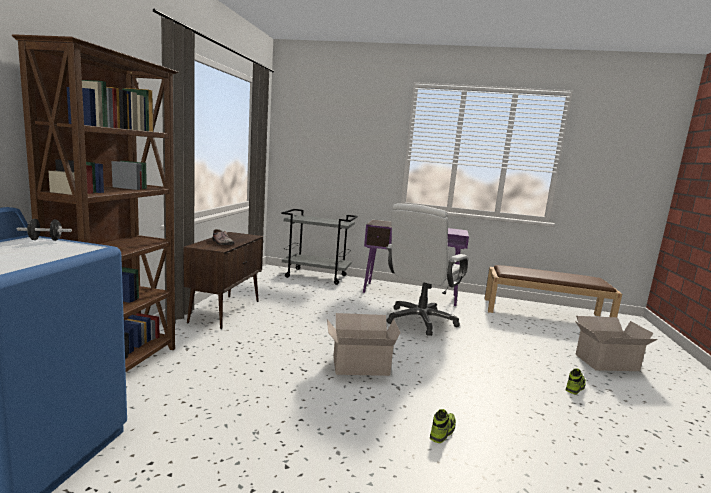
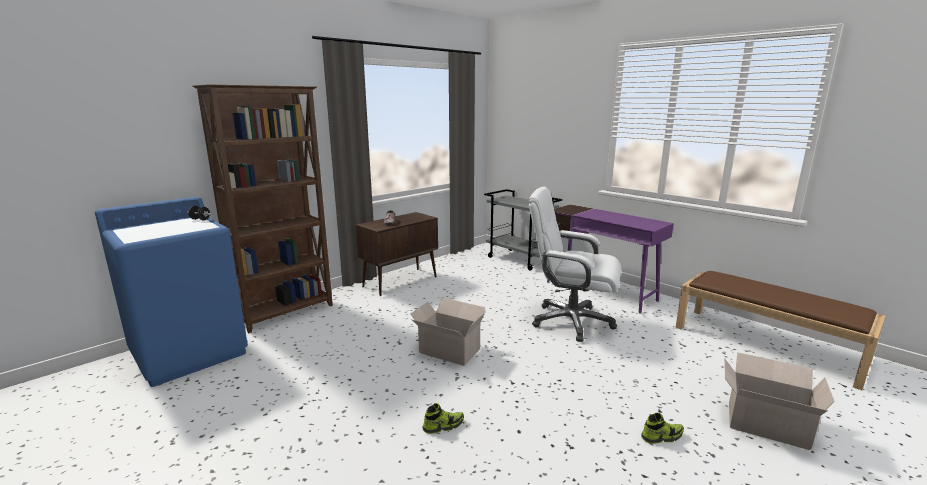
camera: 35 degrees right, 5 degrees up
(420, 320) = (570, 321): white office chair -> white office chair turned 45 degrees clockwise

